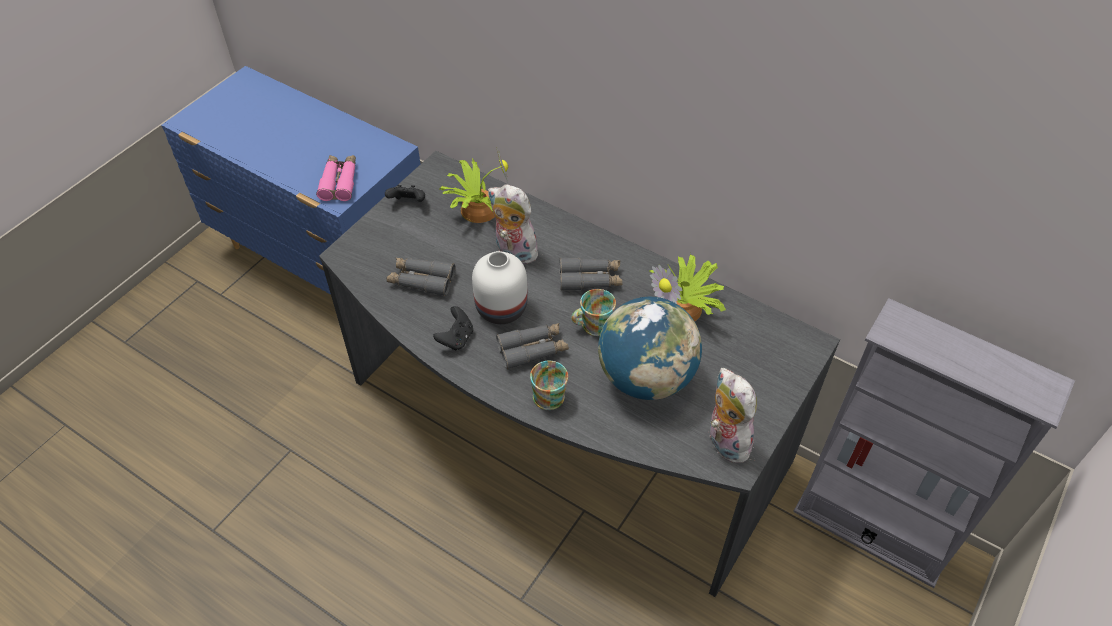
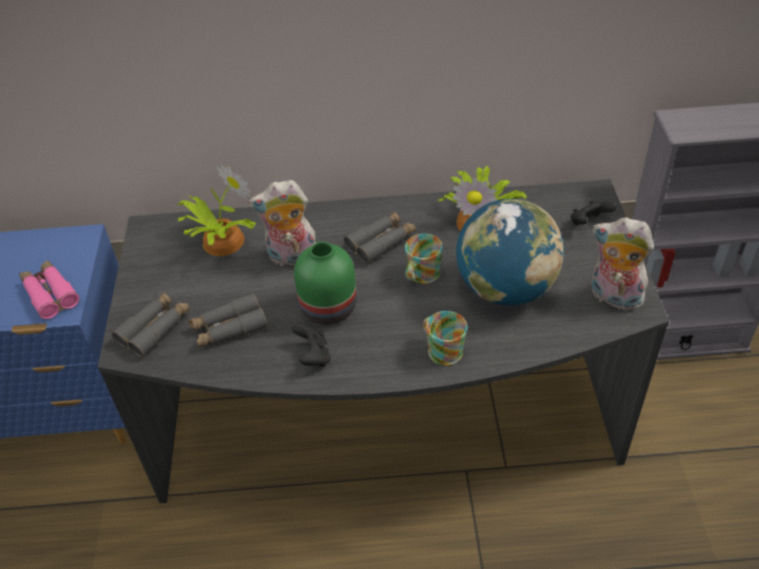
camera: 35 degrees left, 5 degrees down
(408, 203) = (147, 272): black game controller -> black game controller (588, 223)
(502, 307) = (328, 307): white vase -> green vase
(532, 349) = (391, 324): grey binoculars -> grey binoculars (155, 329)

